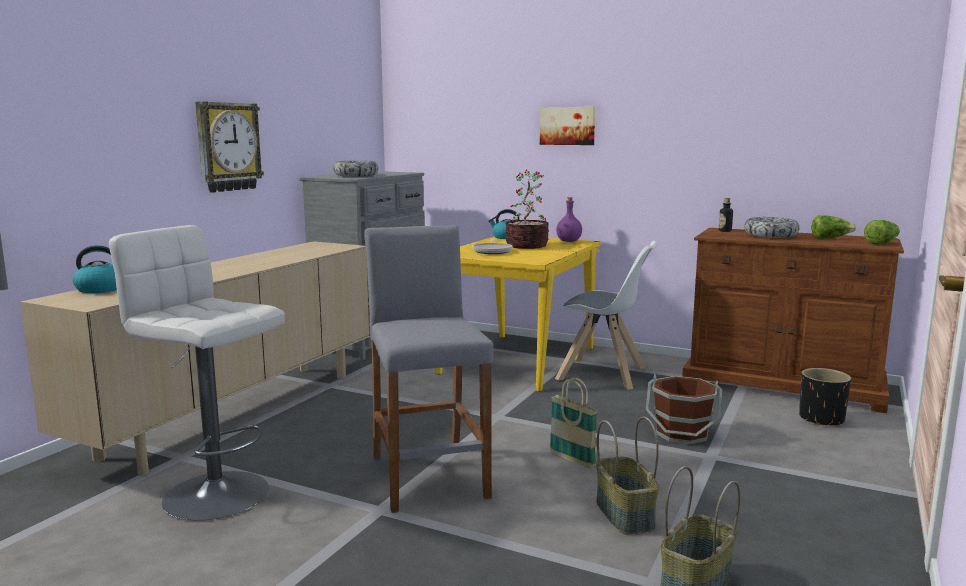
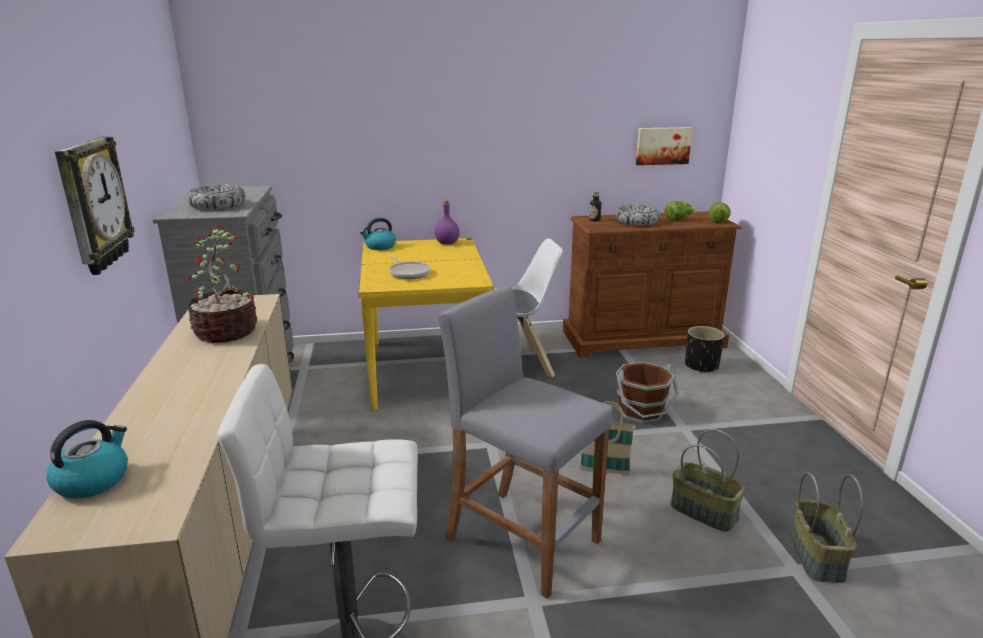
camera: 35 degrees left, 10 degrees up
(527, 246) = (424, 257): potted plant -> potted plant (227, 332)
(567, 126) = (428, 125): picture -> picture (662, 145)

